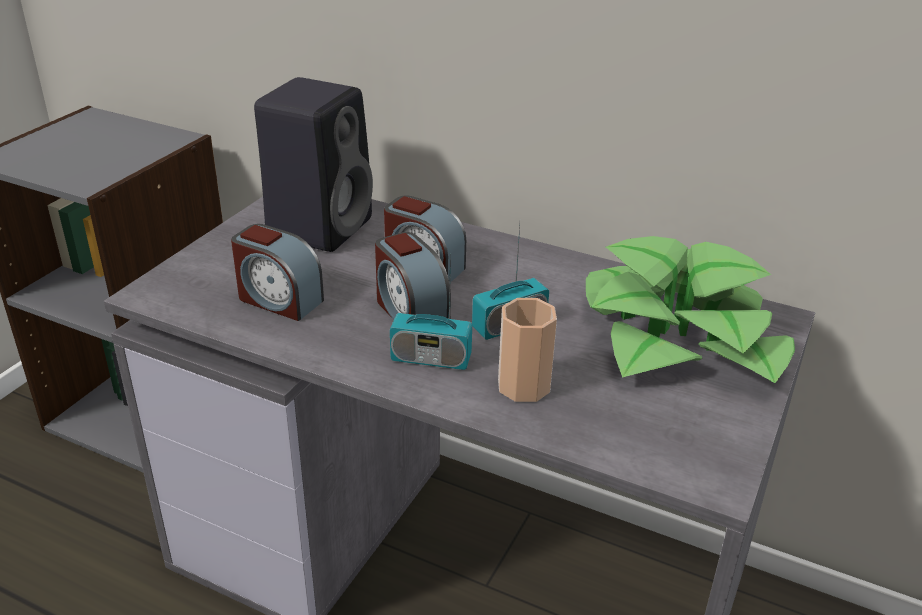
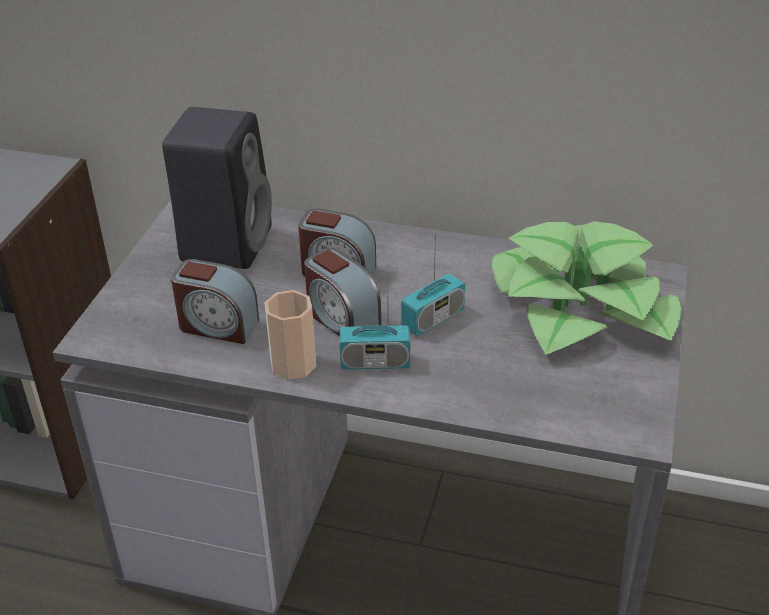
camera: 10 degrees left, 5 degrees up
(523, 386) = (462, 375): cup -> cup (293, 364)

